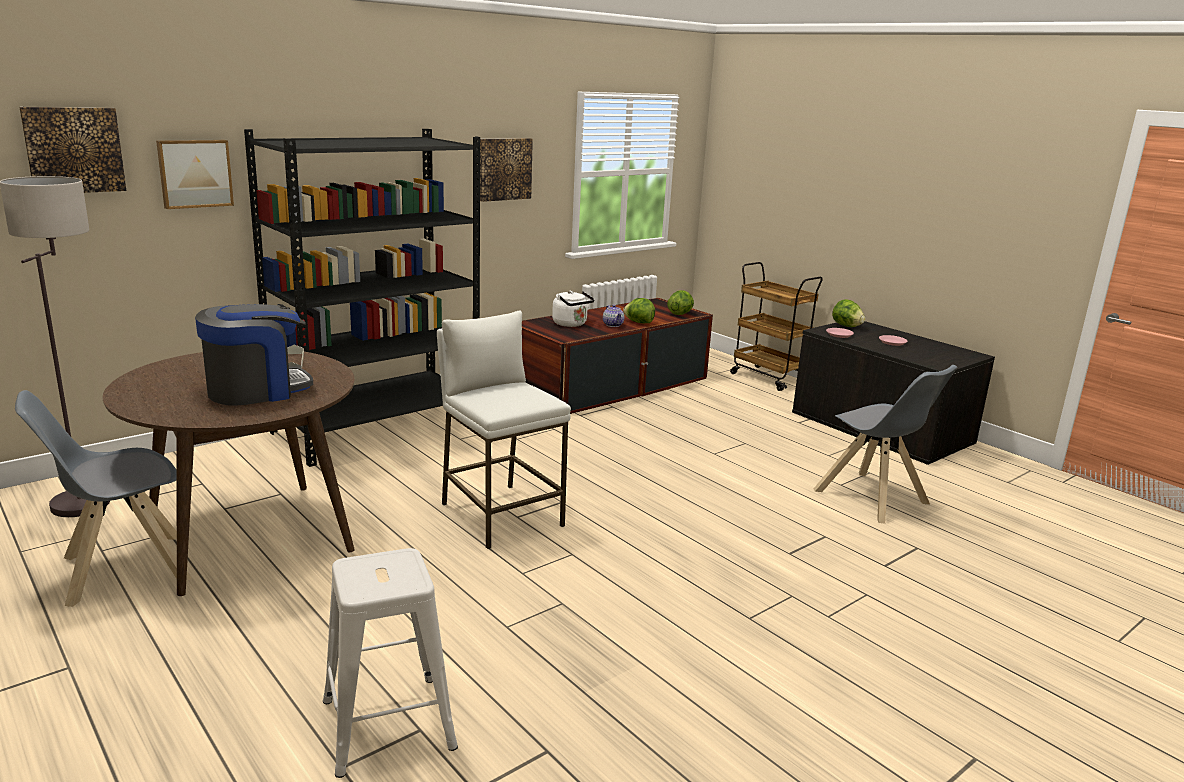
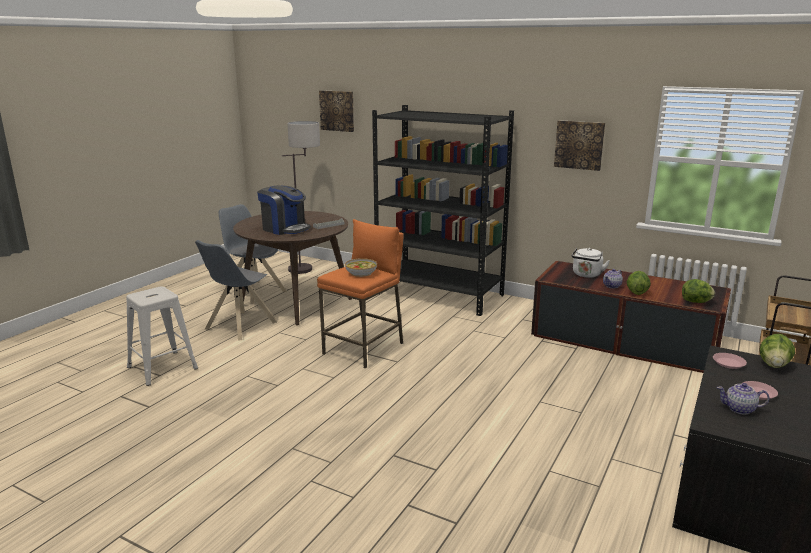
camera: 70 degrees right, 0 degrees up
(195, 173) = (382, 126): picture -> none
(500, 515) = (364, 348): white stool -> orange stool
(515, 393) = (361, 273): none -> bowl
(873, 498) = (538, 492): grey chair -> grey chair (239, 326)
(917, 353) = (740, 409): none -> teapot

